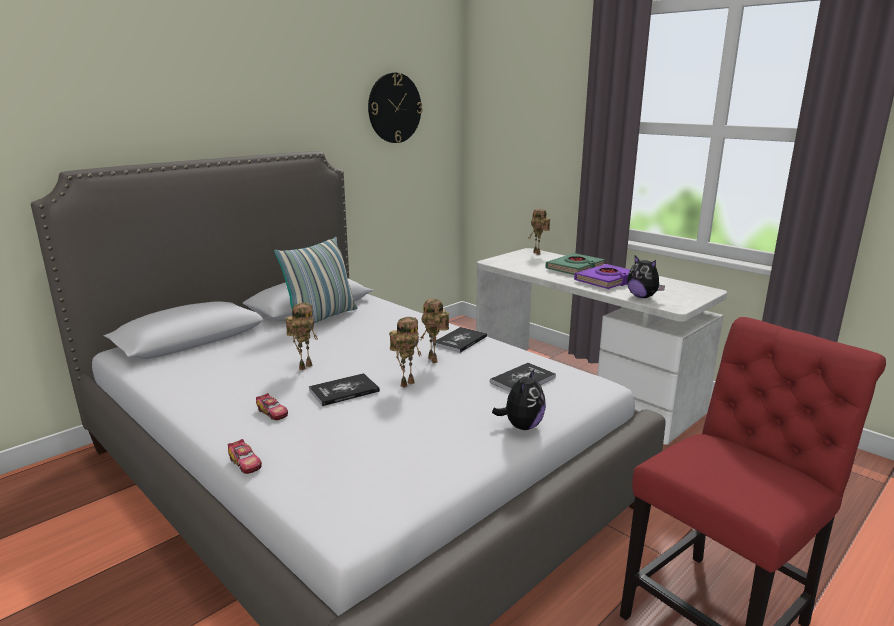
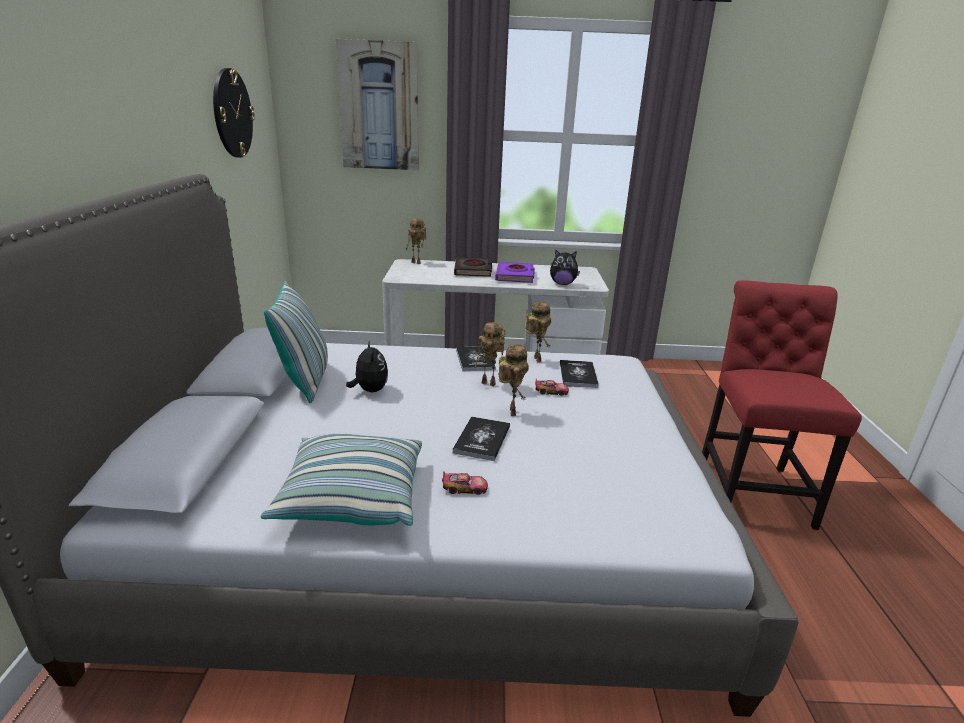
camera: 45 degrees left, 5 degrees up
(212, 389) = (352, 498): none -> pillow
(245, 463) = (541, 543): toy car -> toy car (551, 391)
(305, 366) = (397, 433): toy robot -> toy robot (535, 359)
(521, 426) = (643, 409): plush toy -> plush toy (369, 390)
(538, 101) = (379, 107): none -> picture
(575, 268) = (473, 270): green book -> black book

